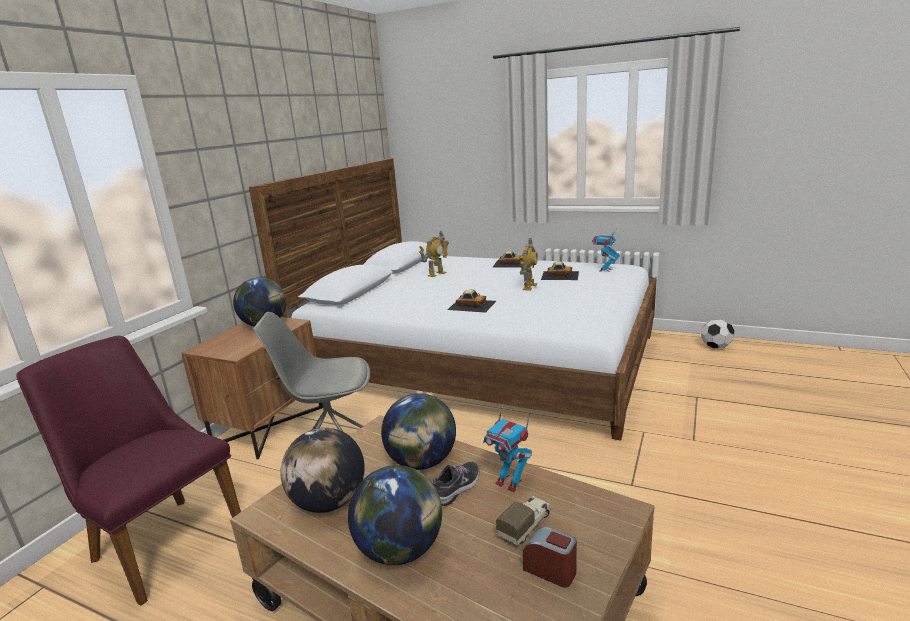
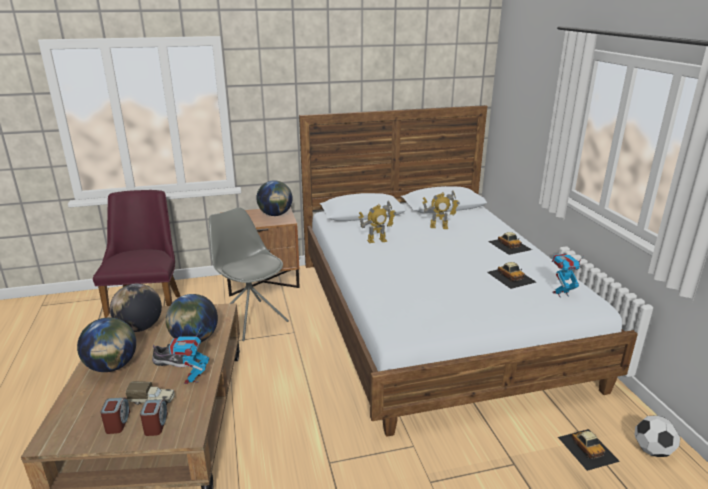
camera: 50 degrees right, 5 degrees up
(471, 305) = (388, 264): toy car -> toy car (588, 448)
(529, 287) = (459, 272): toy robot -> toy robot (377, 240)
(583, 534) = (156, 424): none -> alarm clock

